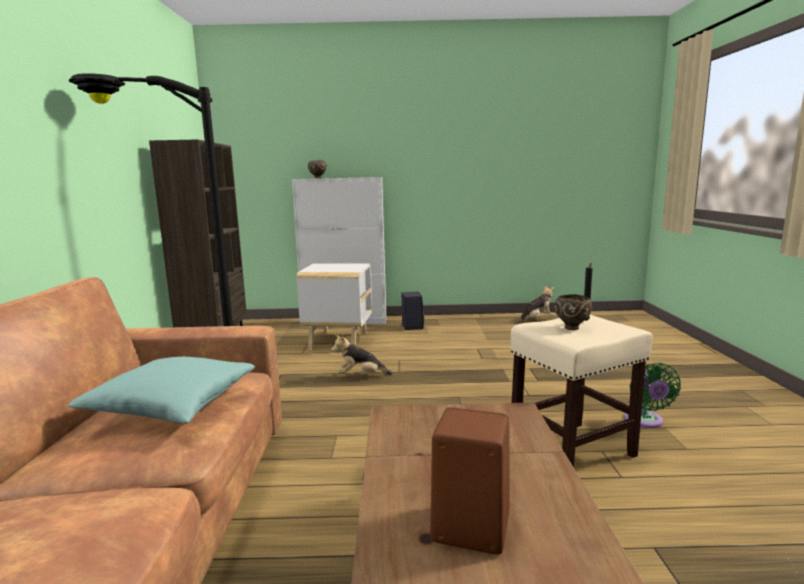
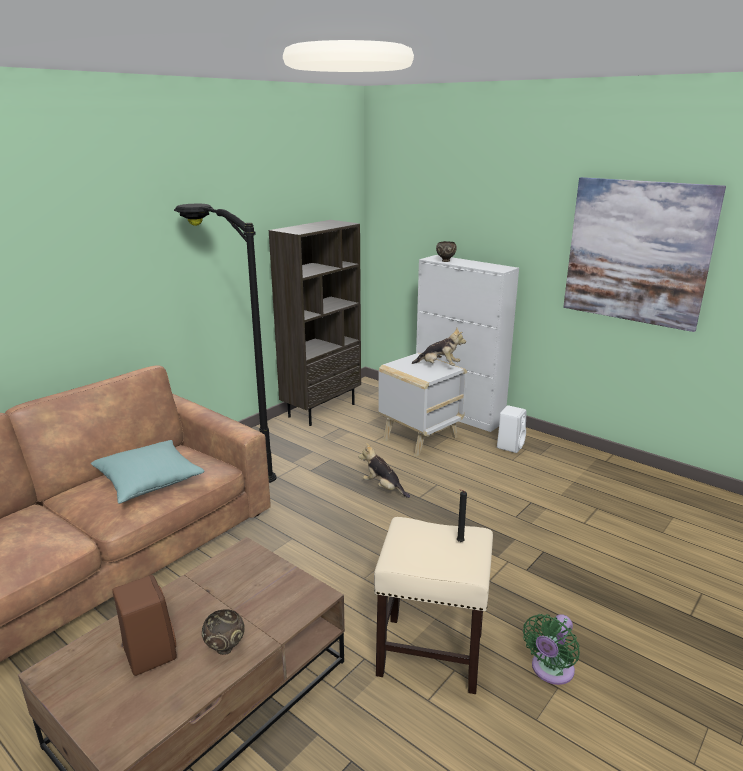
camera: 40 degrees right, 10 degrees up
(412, 326) = (510, 445): black speaker -> white speaker
(475, 150) = (637, 252): none -> picture
(537, 320) = (669, 490): plush toy -> plush toy (439, 366)
(571, 328) = (431, 543): brown bowl -> brown bowl (226, 648)

